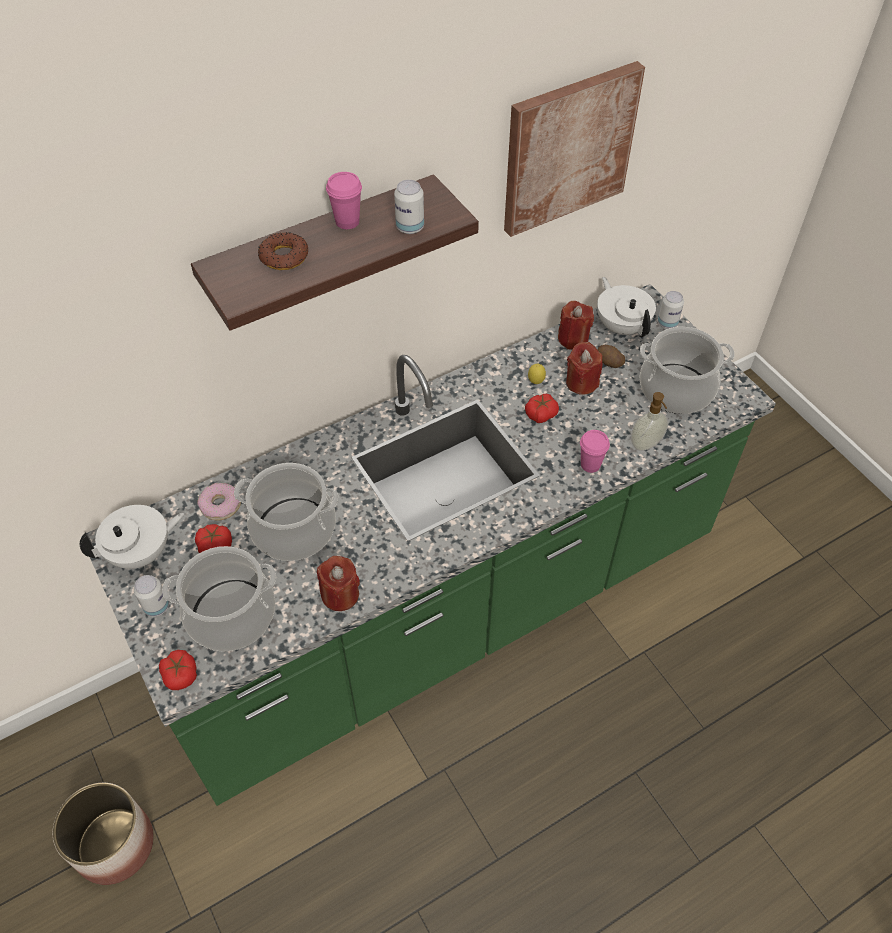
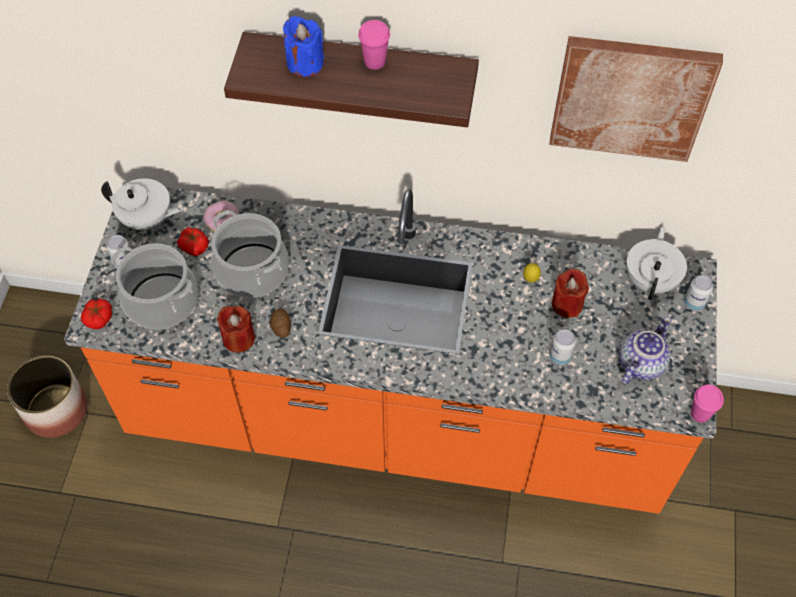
camera: 40 degrees right, 5 degrees up
(284, 257) = (305, 63): donut -> blue candle
(410, 227) = (413, 93): can -> can (560, 356)
(445, 611) = (398, 418): green counter -> orange counter
(541, 414) = (508, 307): tomato -> none
(573, 339) = (598, 264): red candle -> none
(590, 464) = (505, 373): pink cup -> pink cup (700, 413)
(609, 362) = (607, 303): potato -> potato (281, 327)
(646, 444) = (566, 389): soap dispenser -> none
(676, 389) = (640, 362): cooking pot -> teapot

